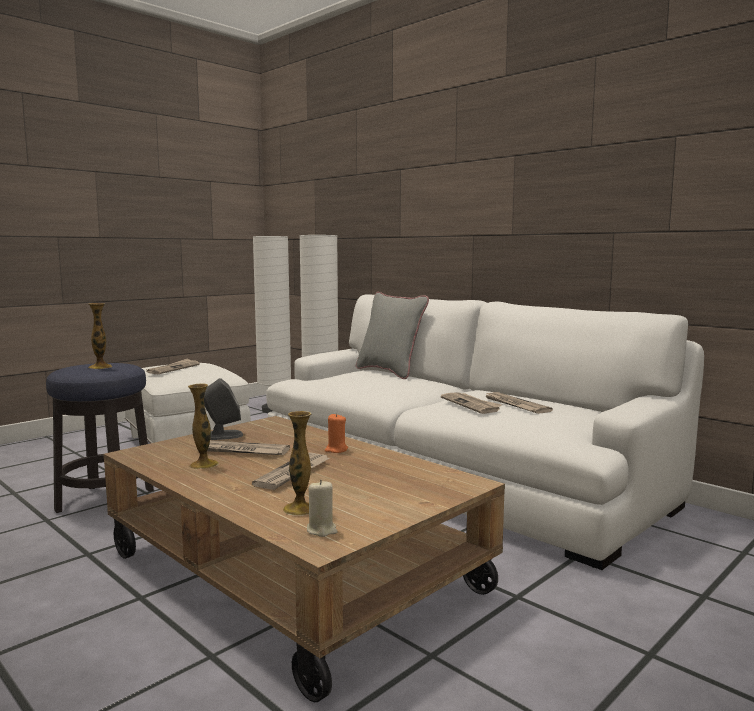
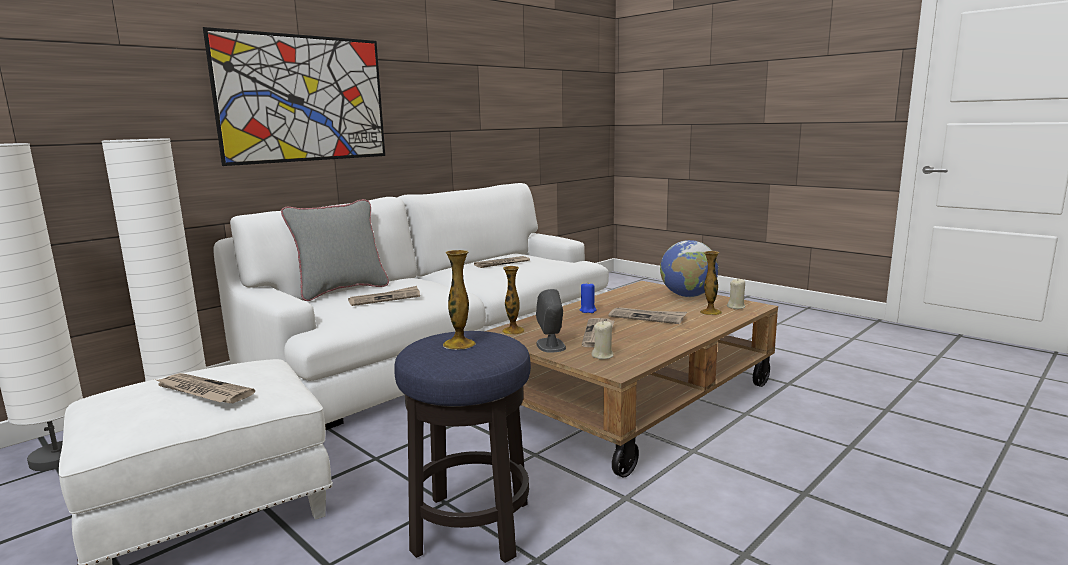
camera: 90 degrees left, 5 degrees up
(176, 450) = (603, 356): none -> beige candle
(204, 464) = (639, 342): vase -> vase (513, 331)
(336, 450) = (588, 310): orange candle -> blue candle
(398, 504) = (688, 296): none -> globe
(451, 202) = (304, 99): none -> picture
(471, 404) = (499, 271): newspaper -> newspaper (385, 298)

